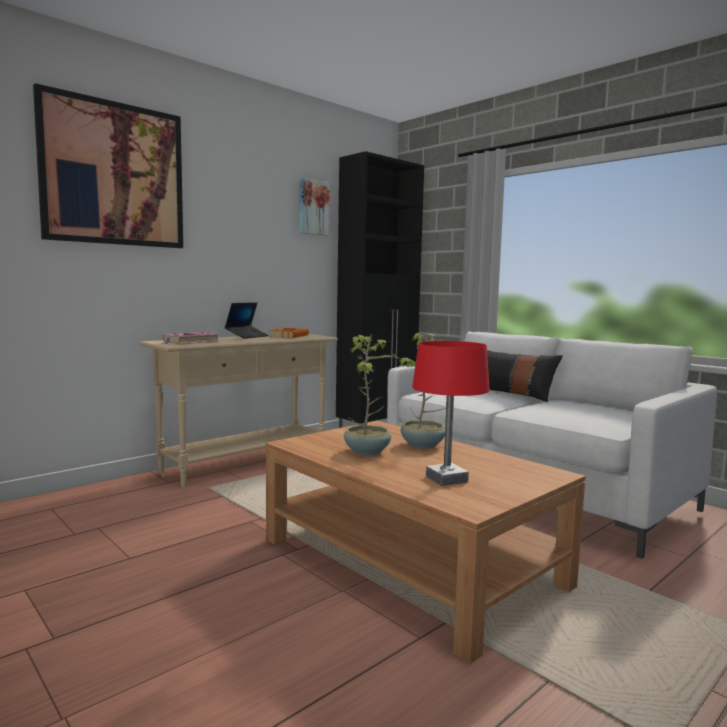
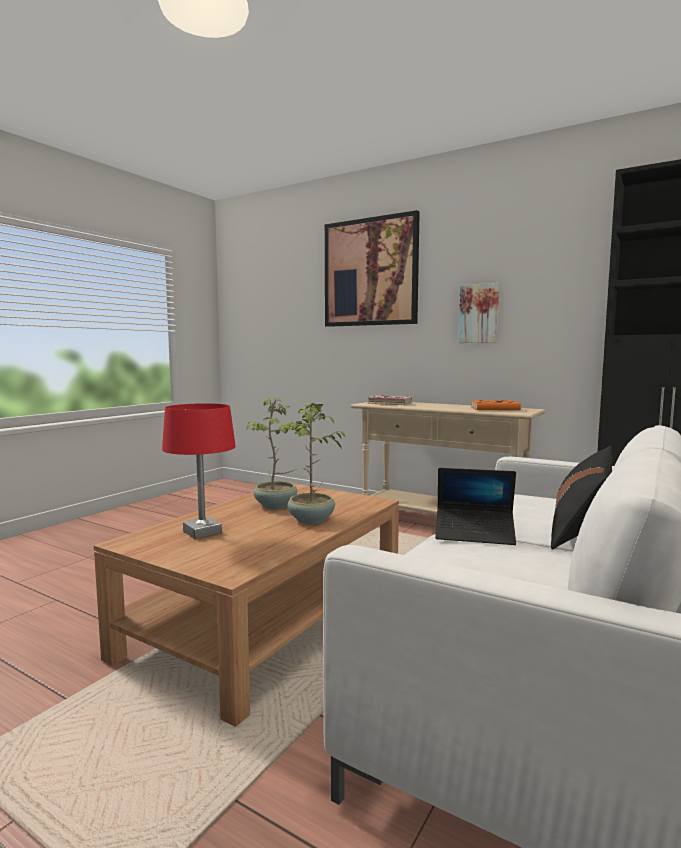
camera: 75 degrees right, 0 degrees up
(247, 336) = (462, 405): laptop -> laptop (474, 534)
(312, 207) = (575, 259): picture -> picture (479, 314)

